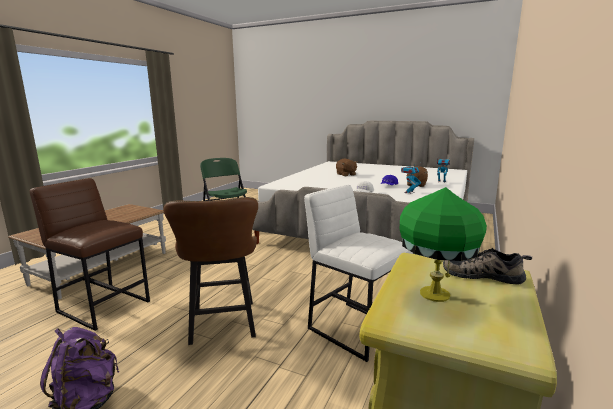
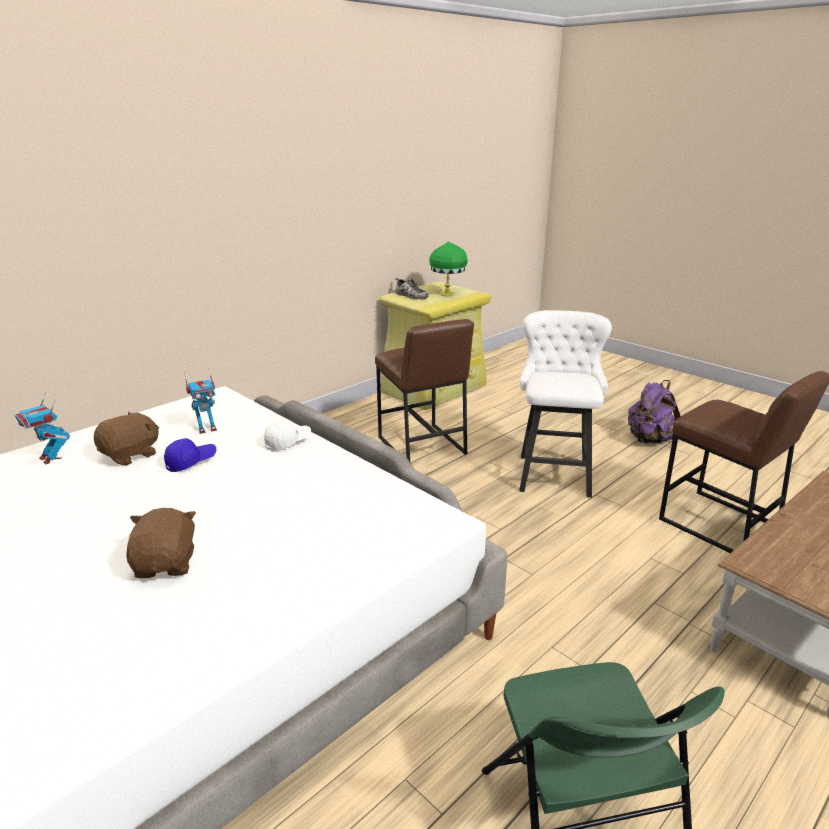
camera: 160 degrees left, 10 degrees up
(223, 327) = (554, 470): brown stool -> white stool
(354, 328) = (422, 446): white chair -> brown chair

